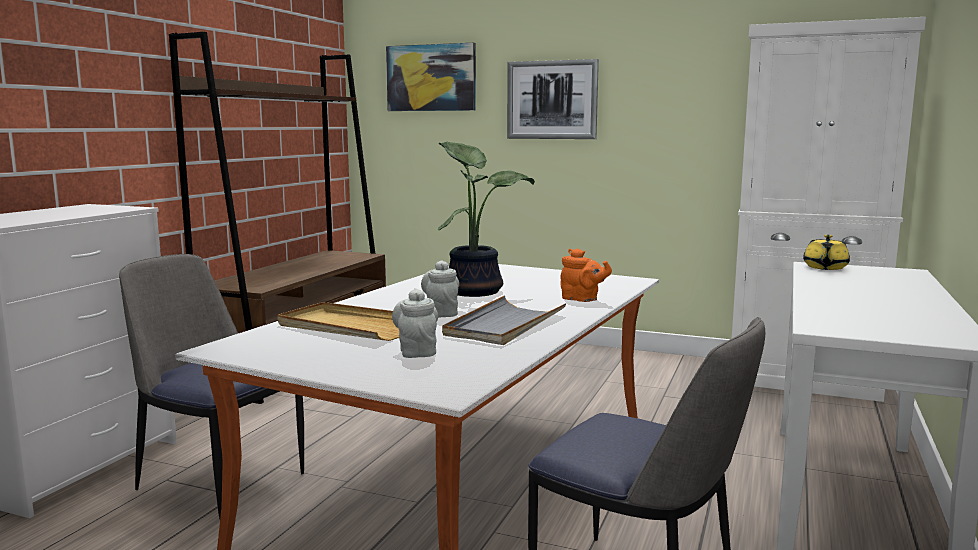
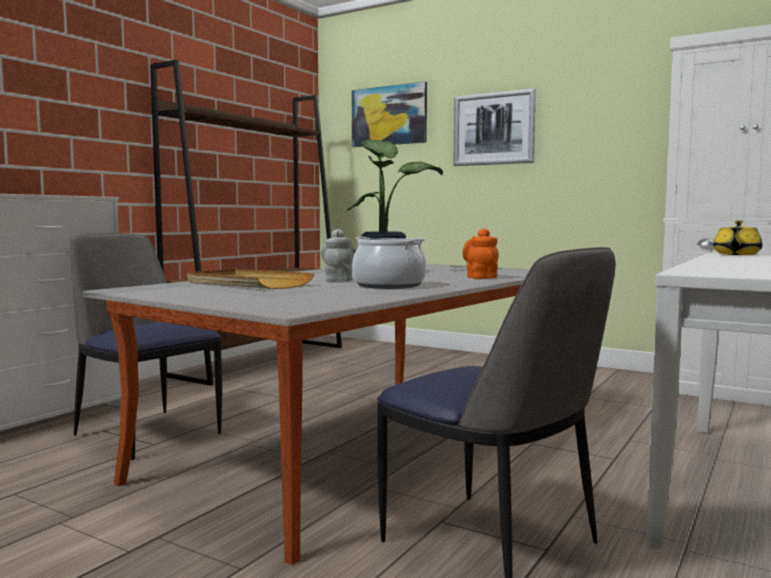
camera: 10 degrees right, 5 degrees down
(417, 351) = (289, 294): grey teapot -> none
(504, 325) = (389, 286): grey tray -> cooking pot
(582, 299) = (480, 277): orange teapot -> orange teapot turned 150 degrees counterclockwise

